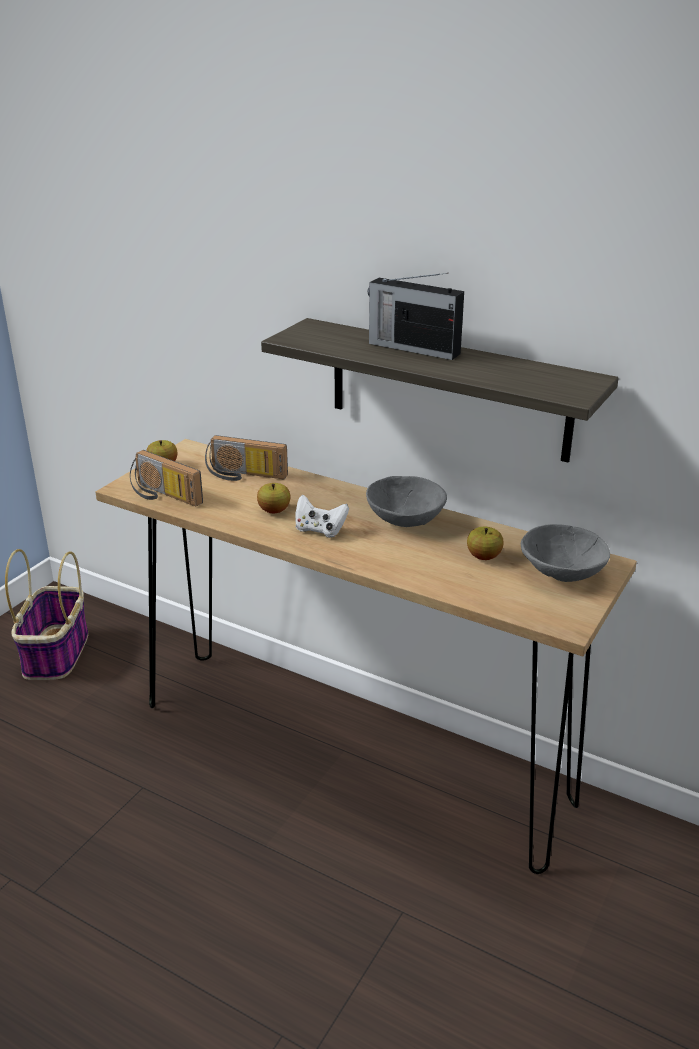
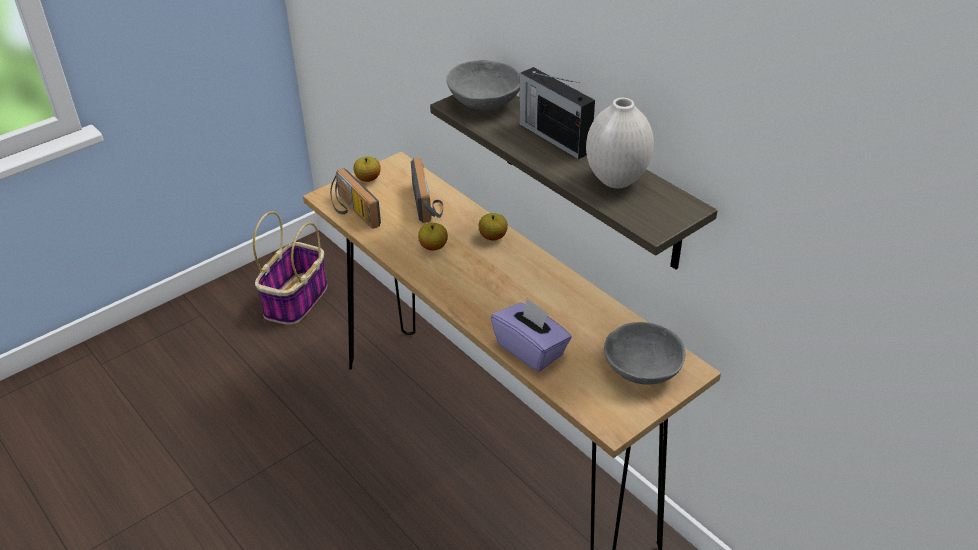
camera: 20 degrees right, 10 degrees up
(244, 475) = (429, 203): radio -> radio turned 135 degrees counterclockwise
(320, 530) = (460, 276): white game controller -> none
(404, 519) = (538, 280): grey bowl -> grey bowl (483, 102)
(438, 578) = (531, 350): none -> purple tissue box
(484, 557) = (583, 336): apple -> apple (493, 237)
(503, 369) = (615, 180): none -> white vase

